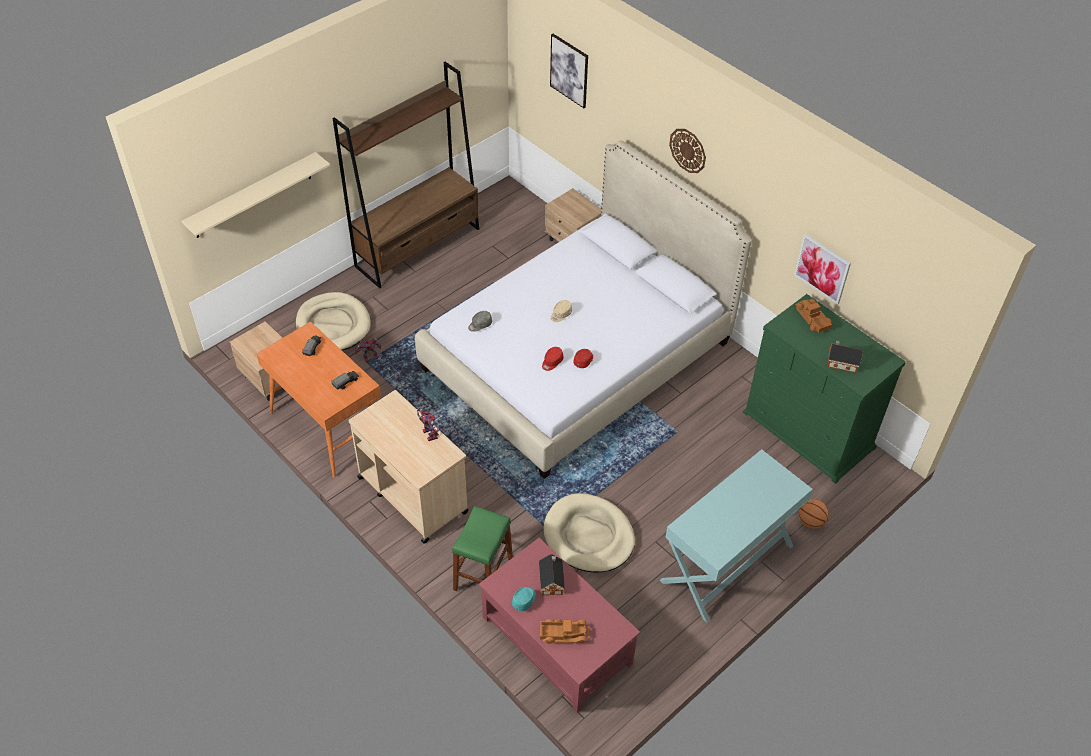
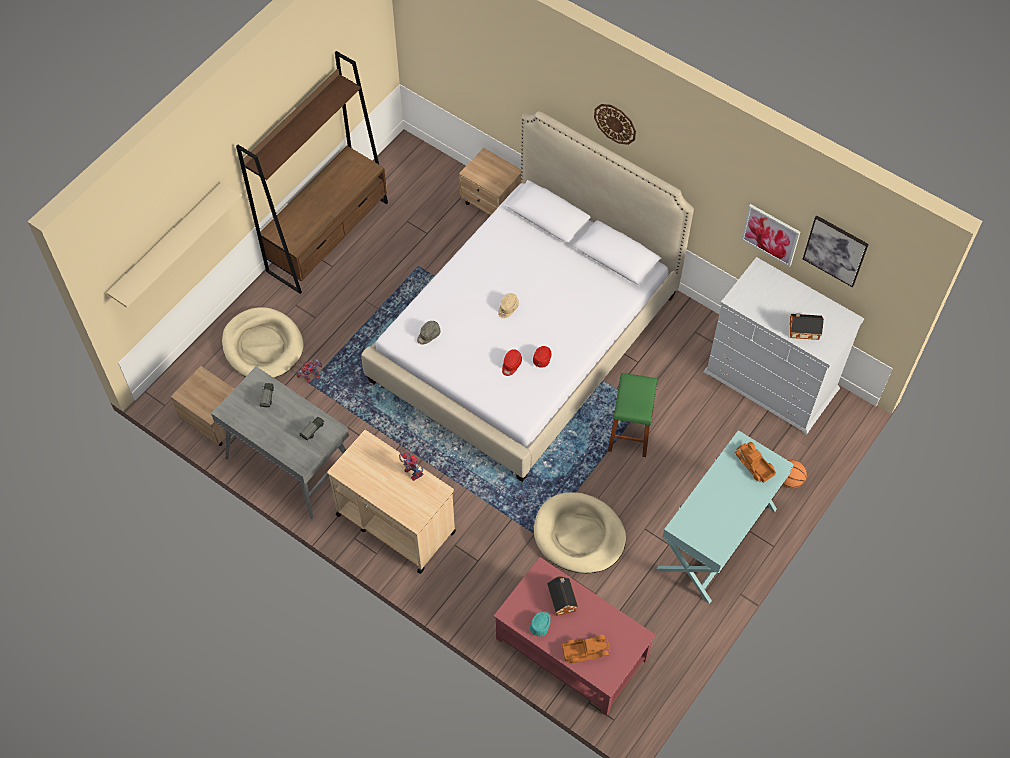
camera: 10 degrees left, 10 degrees up
(328, 426) = (290, 463): orange desk -> grey desk
(483, 574) = (486, 594): green stool -> green stool (630, 431)
(569, 70) = (471, 40): picture -> picture (835, 250)
(808, 430) = (771, 381): green dresser -> white dresser
(812, 319) = (766, 285): toy truck -> toy truck (753, 465)

